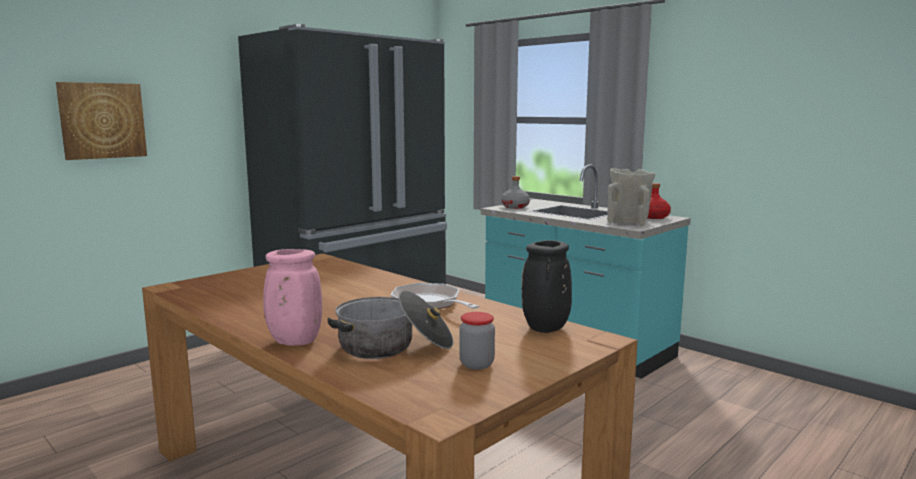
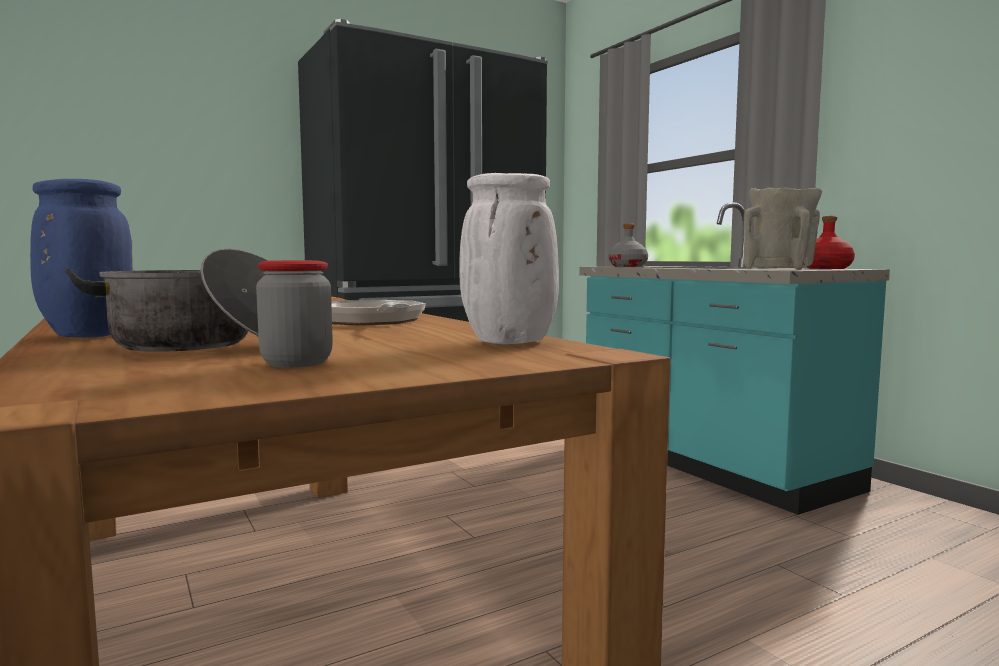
camera: 15 degrees right, 5 degrees down
(102, 120) = (127, 148): picture -> none
(293, 342) = (85, 336): pink vase -> blue vase
(546, 329) = (509, 342): black vase -> white vase

